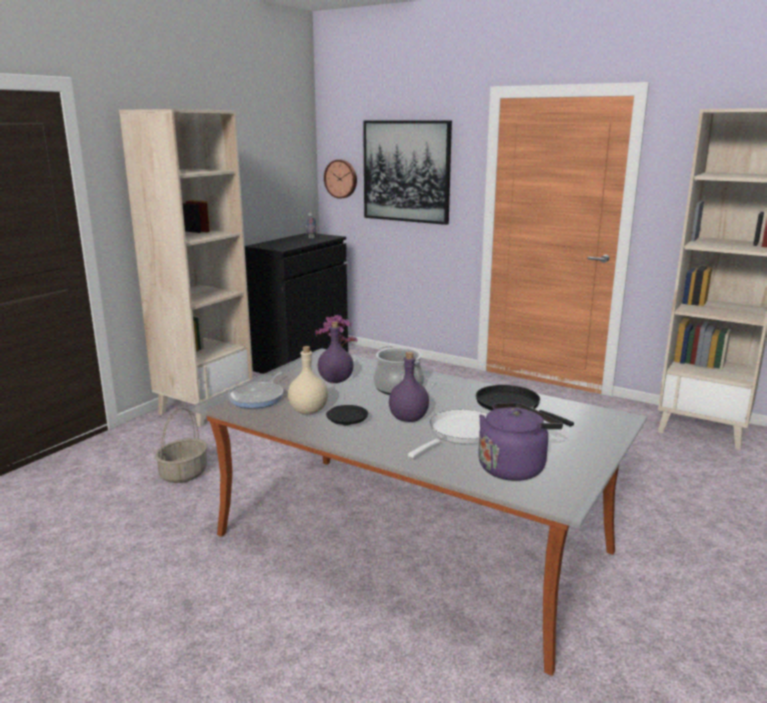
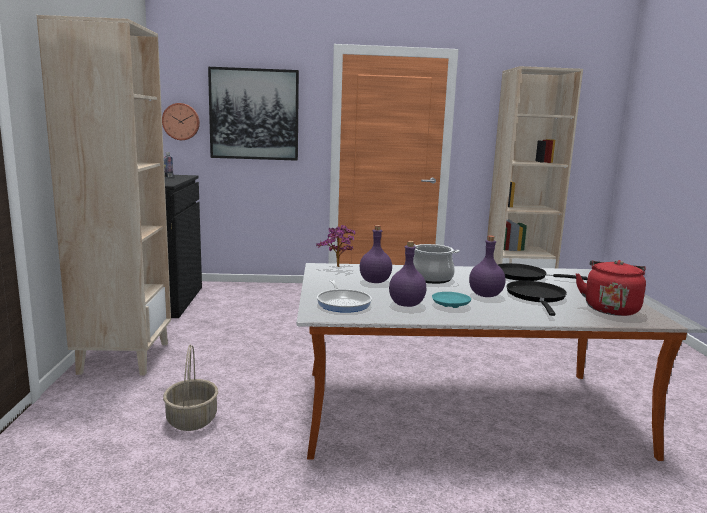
camera: 35 degrees left, 5 degrees down
(308, 411) = (407, 304): beige bottle -> purple bottle
(347, 421) = (450, 305): black plate -> turquoise plate
(460, 433) = (536, 297): white frying pan -> black frying pan
(514, 467) = (610, 308): purple kettle -> red kettle

